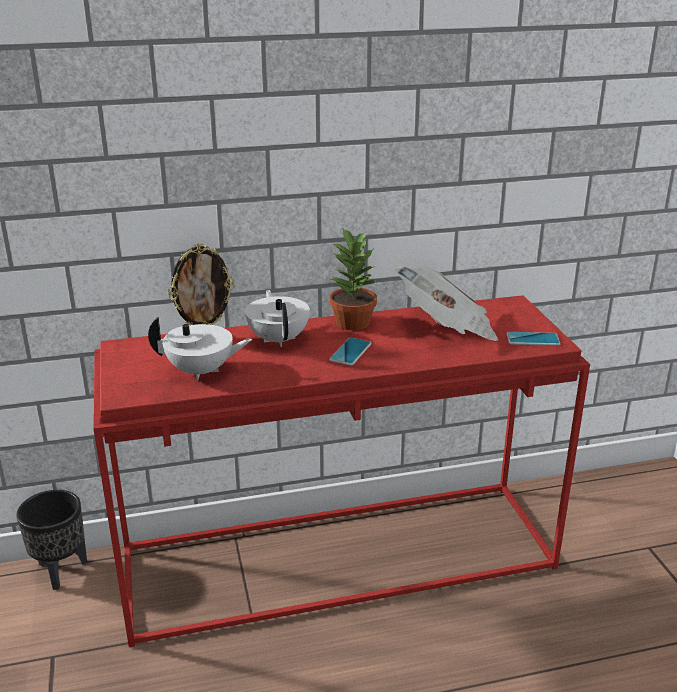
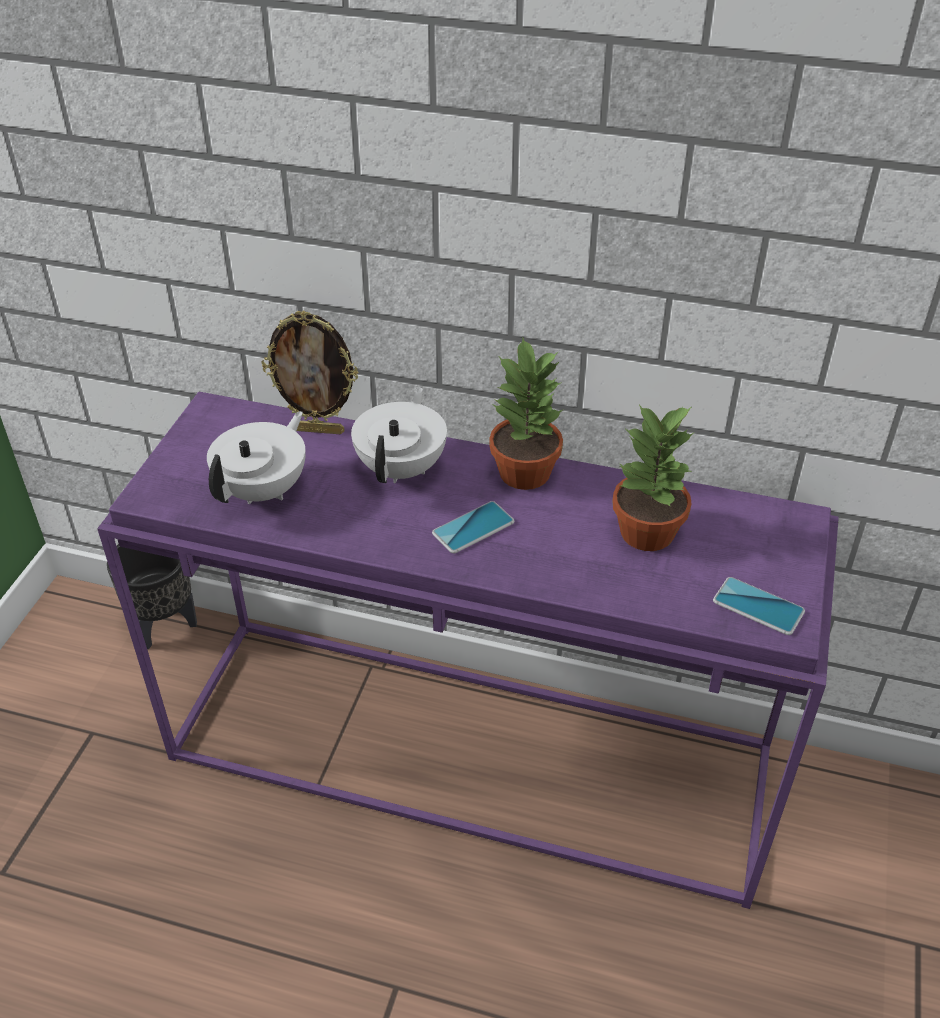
camera: 30 degrees right, 15 degrees up
(201, 371) = (264, 490): white teapot -> white teapot turned 90 degrees counterclockwise
(340, 556) = (474, 751): red console table -> purple console table
(447, 328) = (648, 533): newspaper -> potted plant

